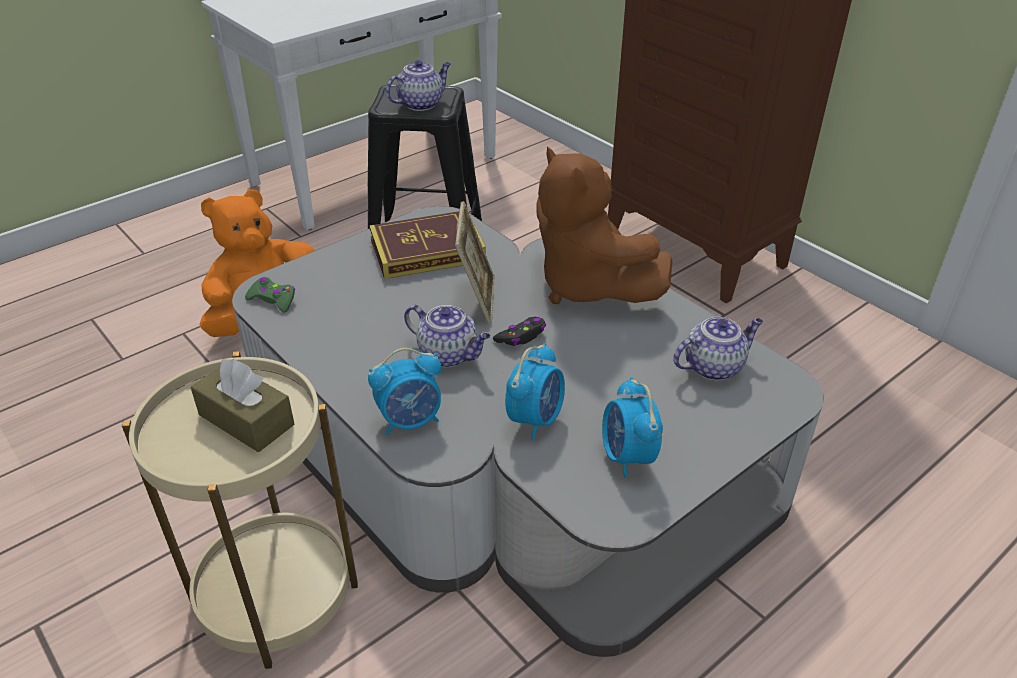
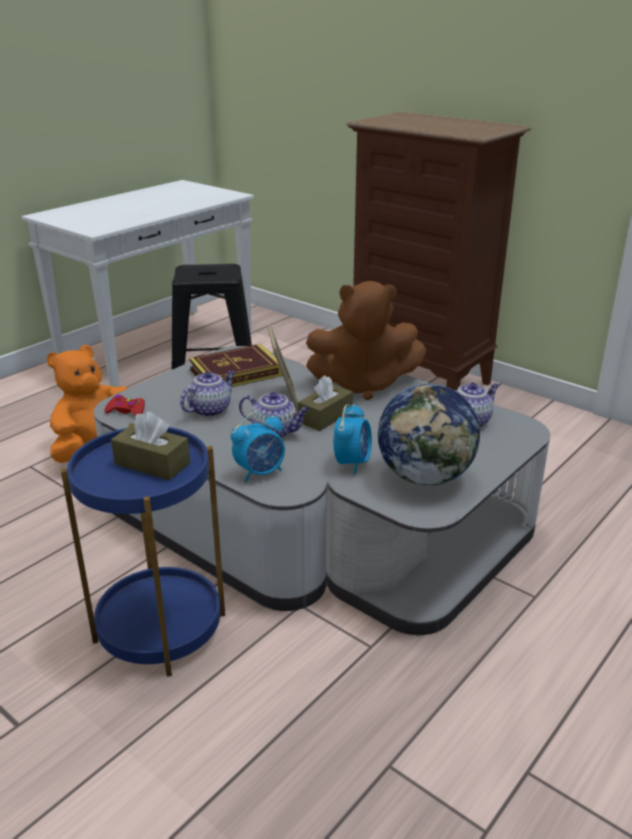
camera: 10 degrees left, 10 degrees down
(273, 300) = (126, 411): green game controller -> red game controller
(275, 594) = (160, 628): beige side table -> blue side table
(421, 104) = (211, 275): teapot -> teapot (210, 409)
(521, 336) = (325, 417): black game controller -> brown tissue box
(587, 286) = (363, 384): brown plush toy -> brown plush toy turned 45 degrees counterclockwise
(627, 457) = (425, 477): alarm clock -> globe

